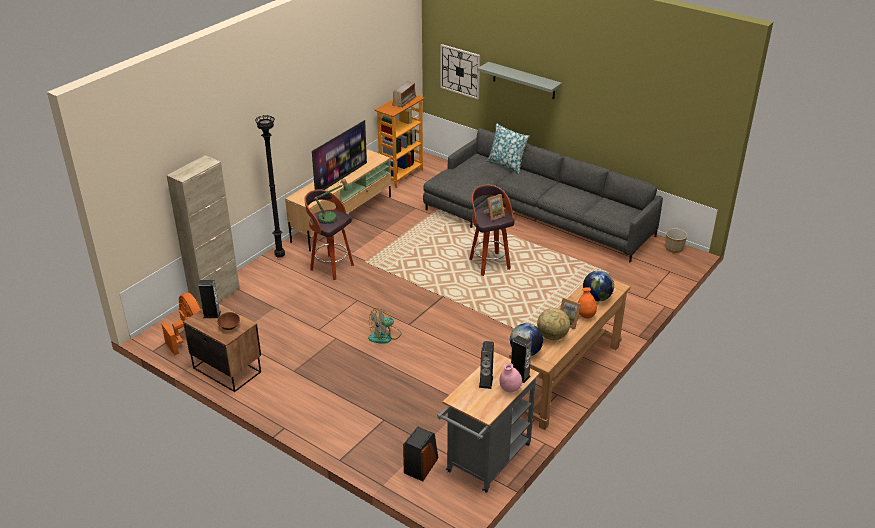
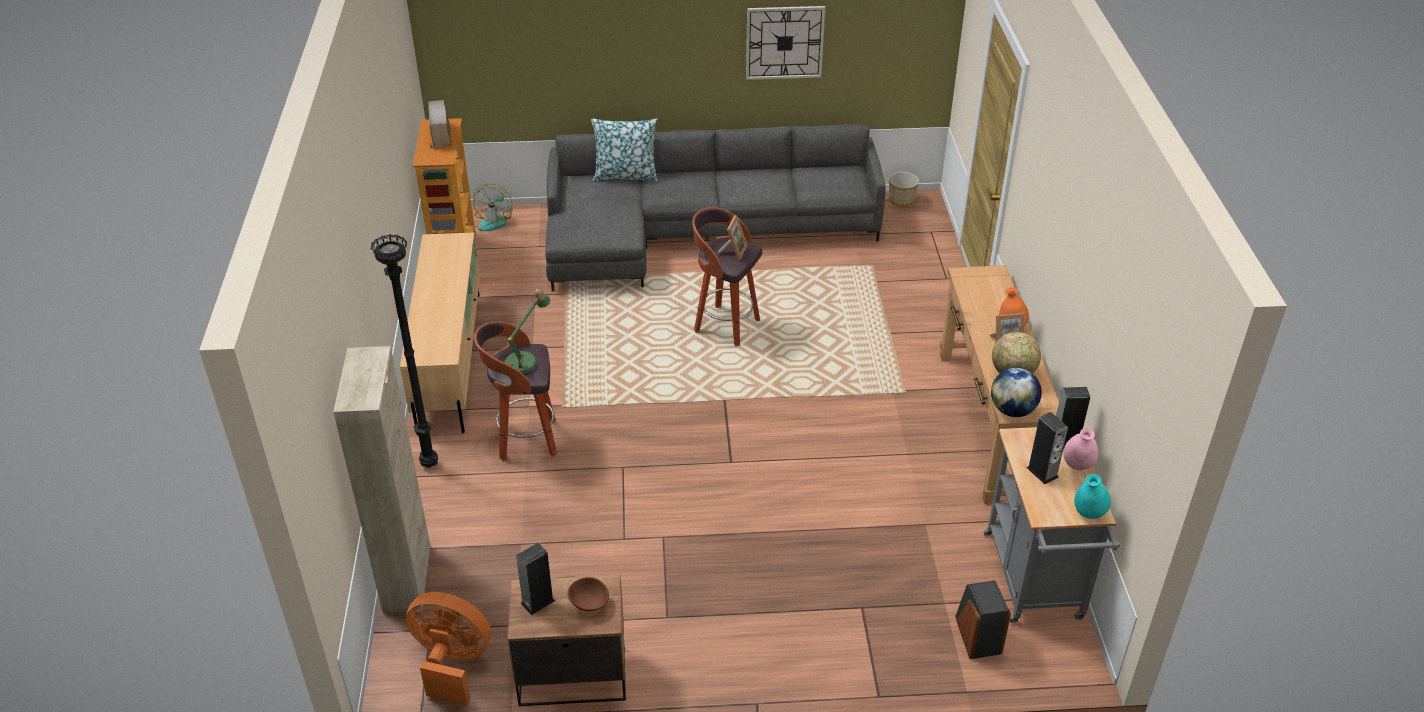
camera: 40 degrees left, 5 degrees up
(340, 178) = (443, 296): television -> none
(385, 336) = (722, 496): fan -> fan (495, 220)
(460, 71) = (497, 57): wall clock -> wall clock (784, 42)
(481, 412) = (1088, 513): none -> turquoise vase
(524, 80) = (620, 39): grey shelf -> none
(597, 298) = (993, 299): globe -> none

